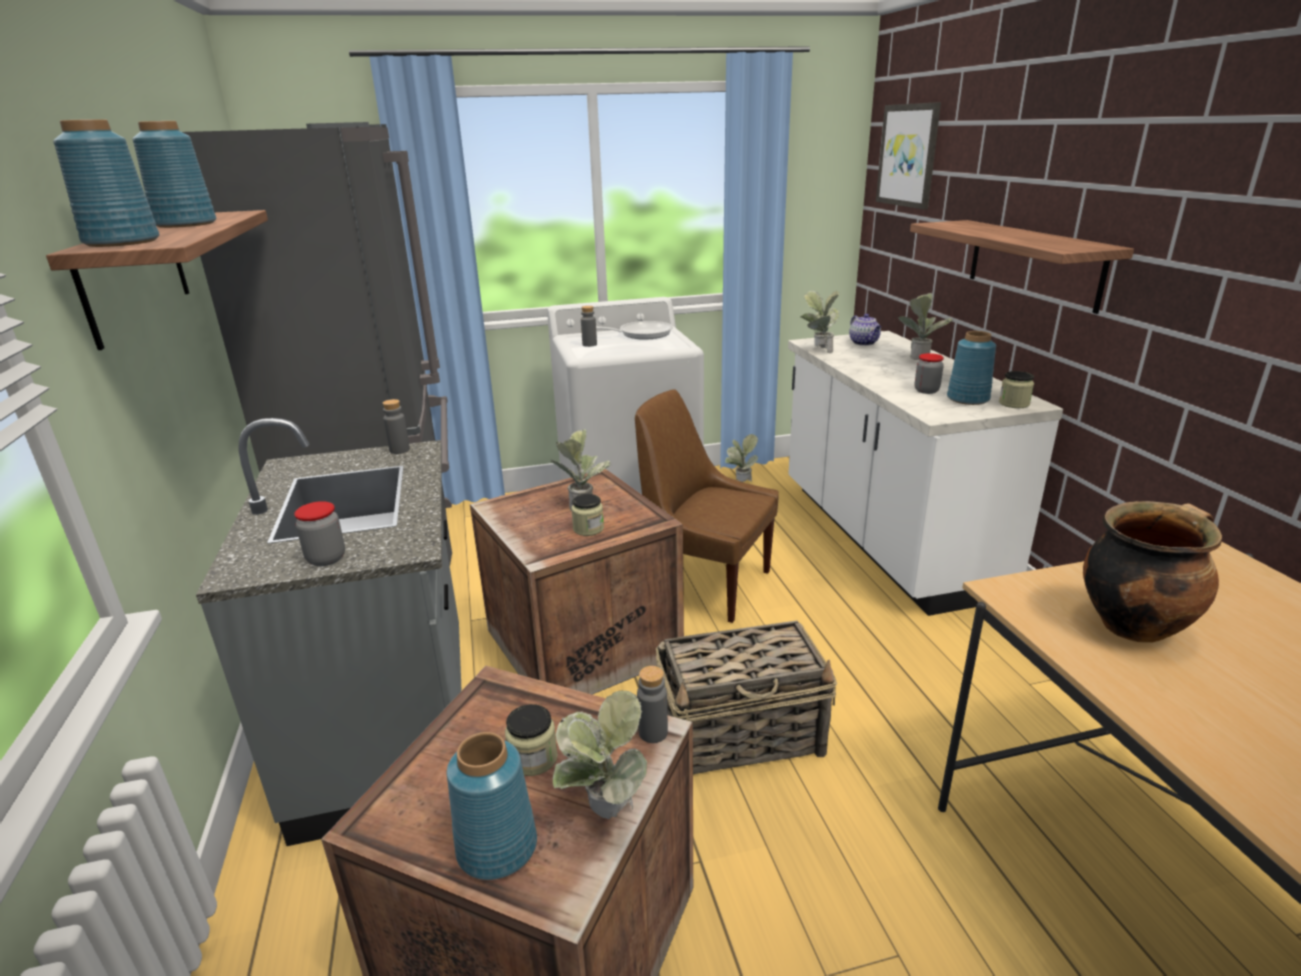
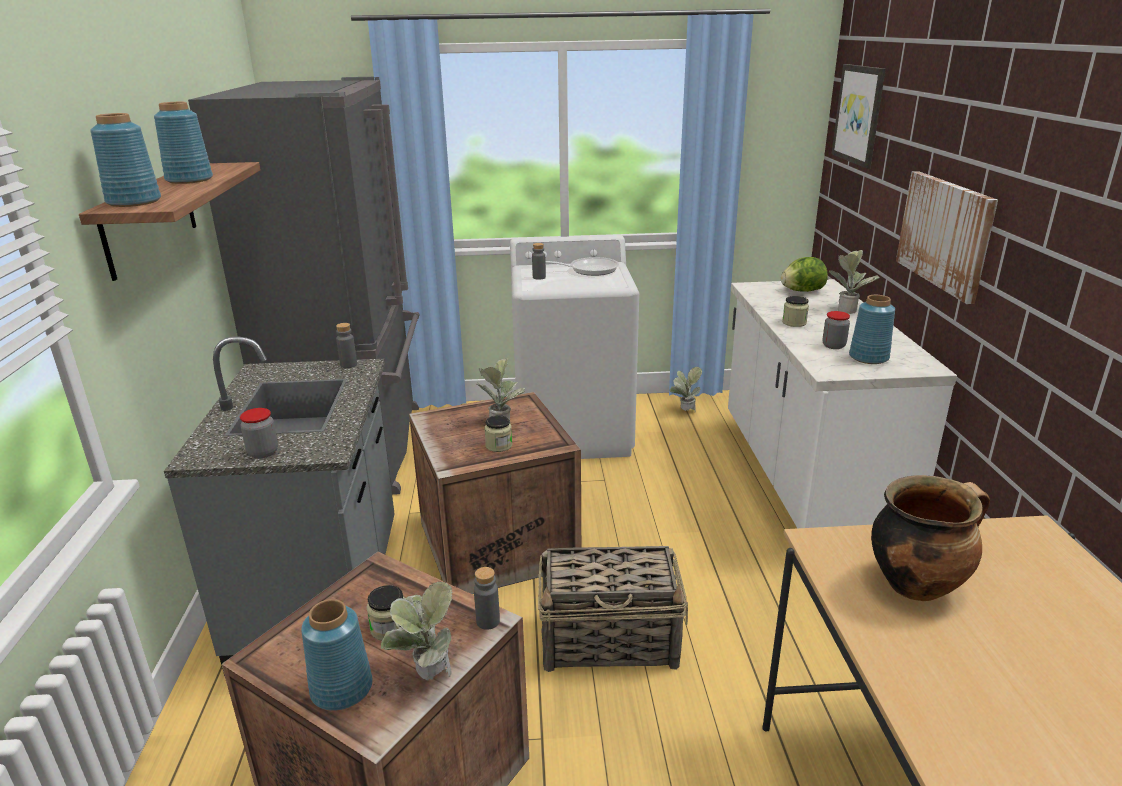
camera: 10 degrees right, 0 degrees up
(705, 584) = (621, 504): brown chair -> none
(818, 351) = (753, 296): potted plant -> none
(864, 343) = (802, 291): teapot -> lettuce
(1014, 404) = (910, 366): jar -> jar (794, 323)
(1033, 263) = (945, 233): shelf -> picture

